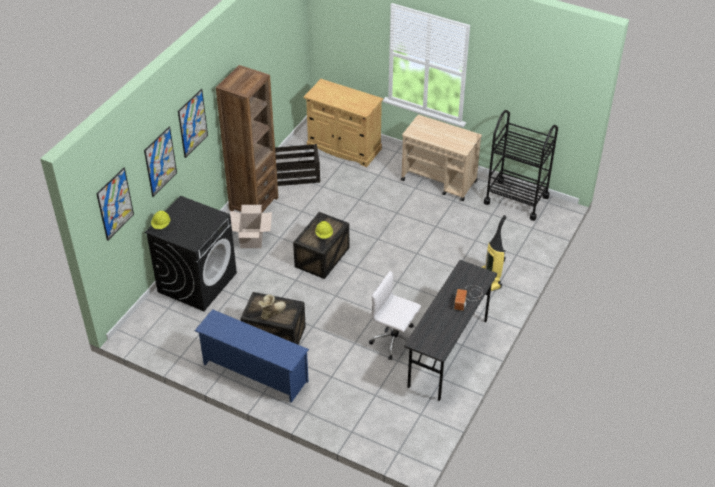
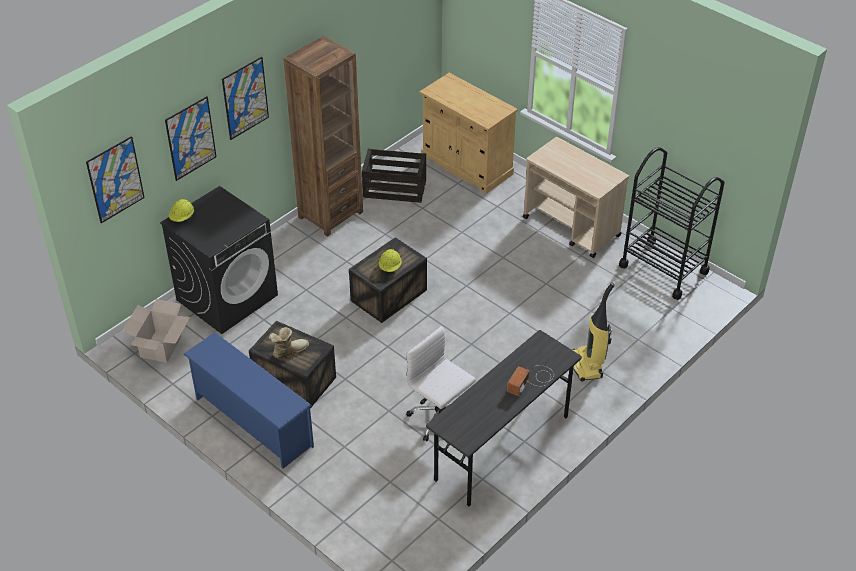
camera: 15 degrees right, 0 degrees up
(251, 238) = (311, 256): cardboard box -> cardboard box (160, 346)

